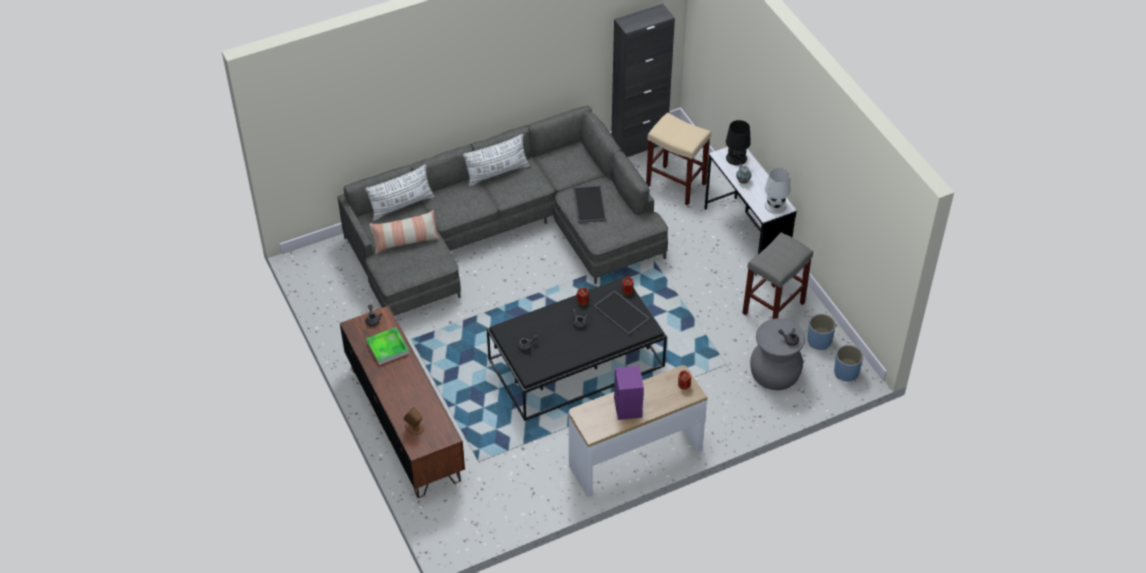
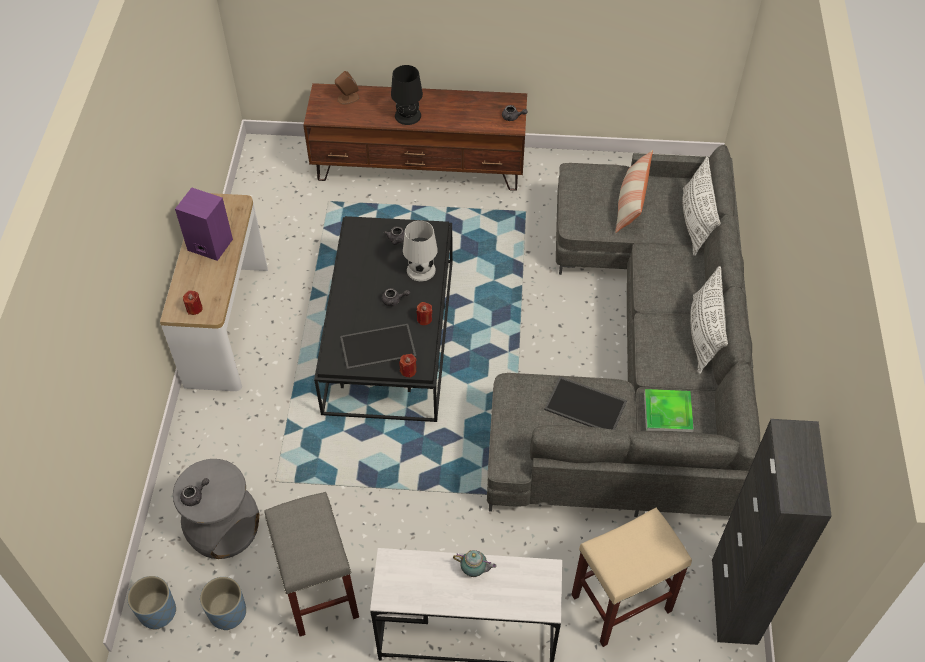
camera: 120 degrees right, 5 degrees up
(387, 348) = (465, 115): tray -> tray (667, 413)
(736, 158) = (528, 591): black table lamp -> black table lamp (407, 115)
(775, 206) = (396, 585): white table lamp -> white table lamp (421, 270)

